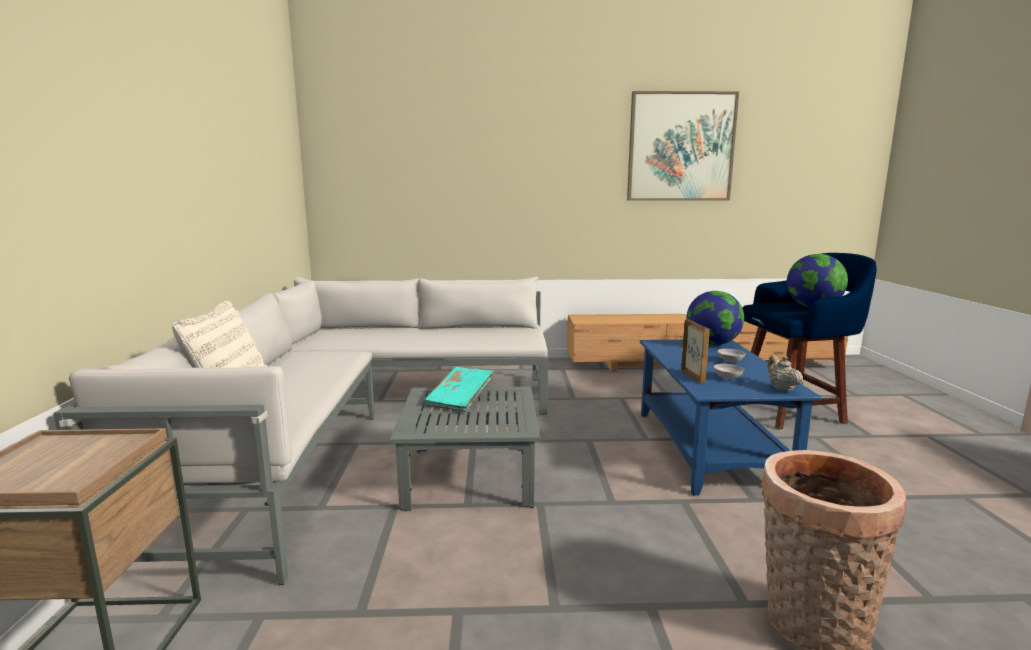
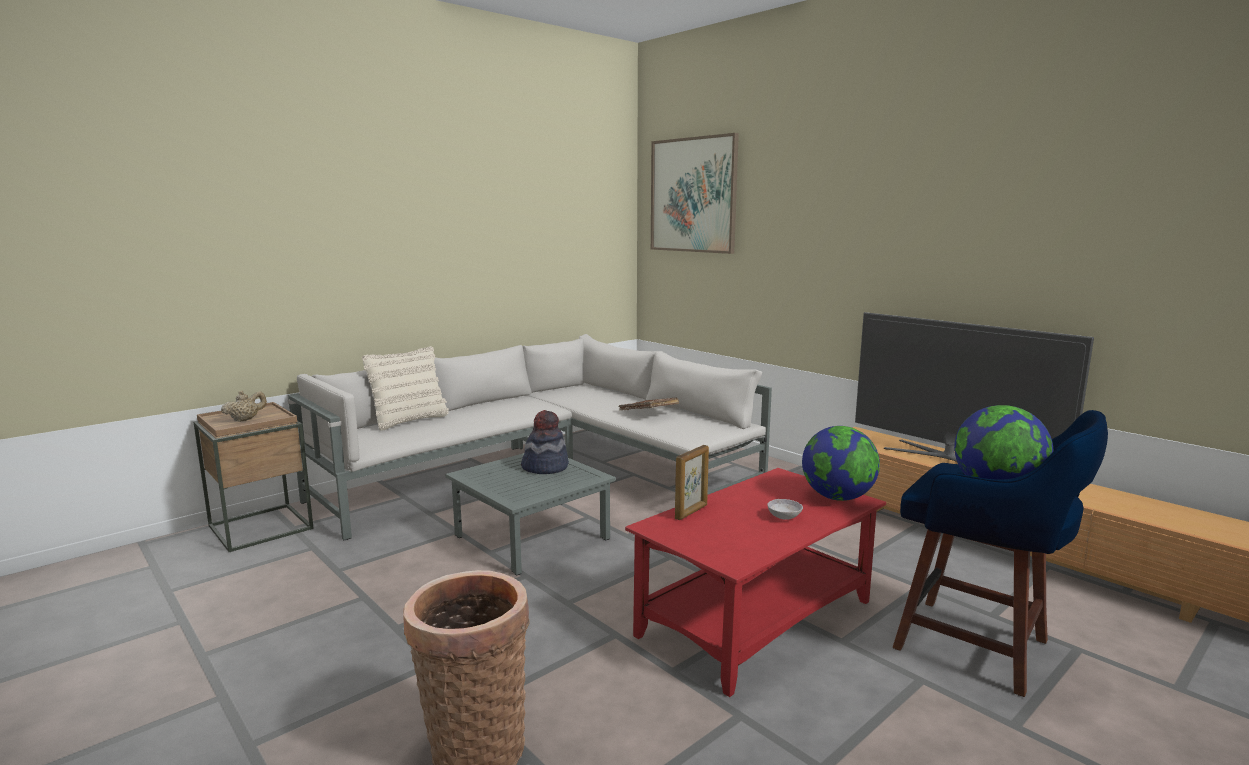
camera: 50 degrees right, 0 degrees up
(450, 335) = (648, 413): none -> brown book
(460, 400) = (545, 467): turquoise book -> hat
(654, 317) = (950, 458): none -> television
(681, 147) = (1033, 210): picture -> picture (693, 195)
(707, 447) = (756, 617): blue coffee table -> red coffee table
(728, 378) = (717, 526): grey bowl -> none
(781, 389) = (726, 555): beige teapot -> beige teapot (245, 420)

